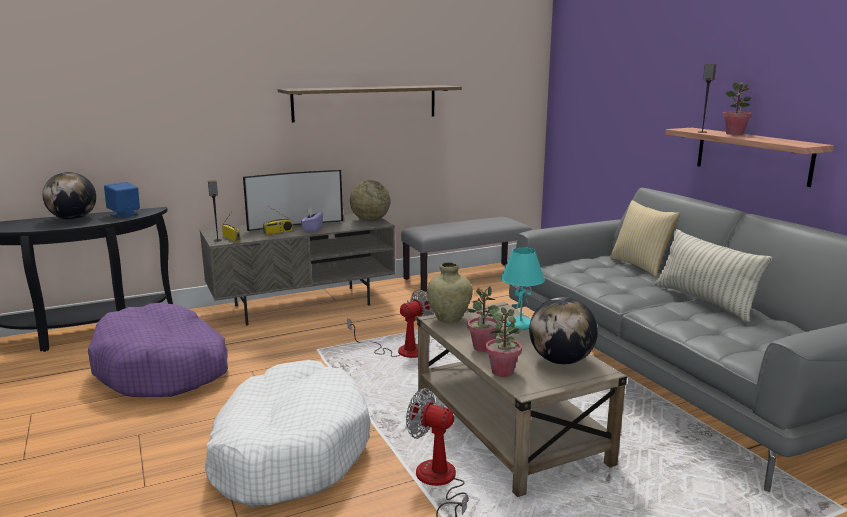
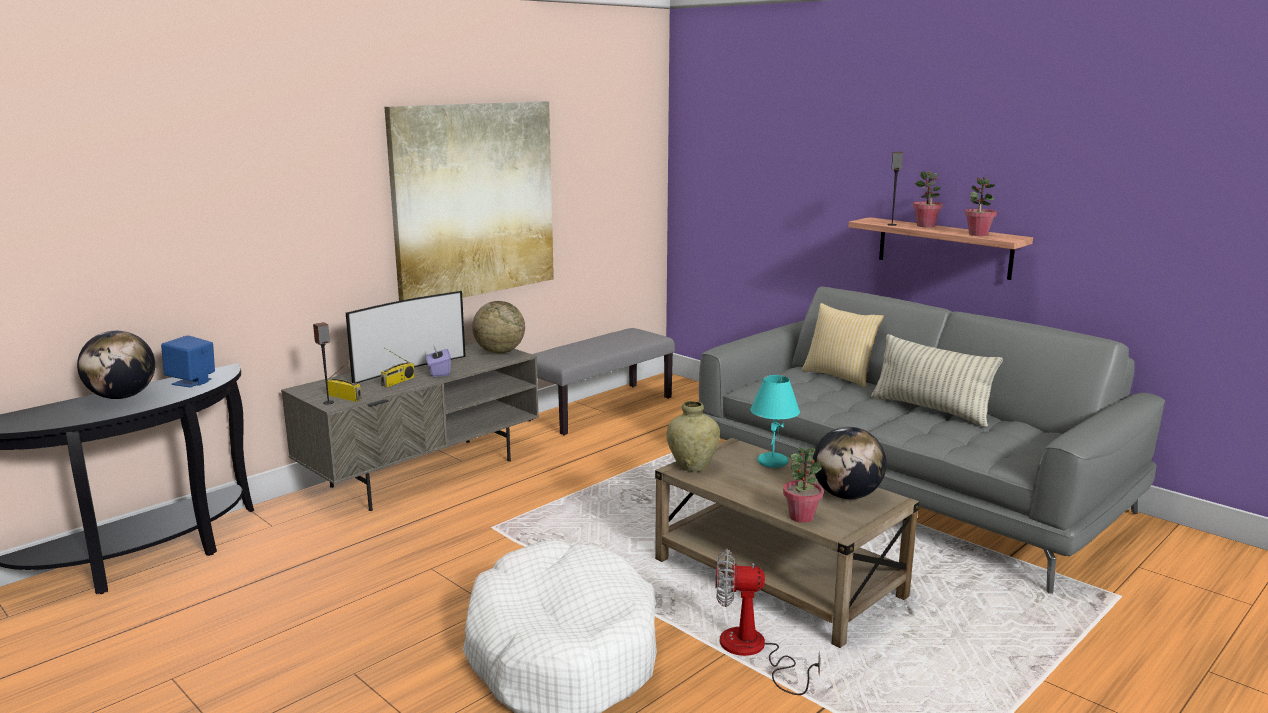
camera: 20 degrees left, 0 degrees up
(163, 368) = (307, 586): purple dog bed -> none
(365, 103) = (474, 200): shelf -> picture
(401, 351) = (596, 512): fan -> none
(483, 347) = (758, 494): potted plant -> potted plant (978, 234)

